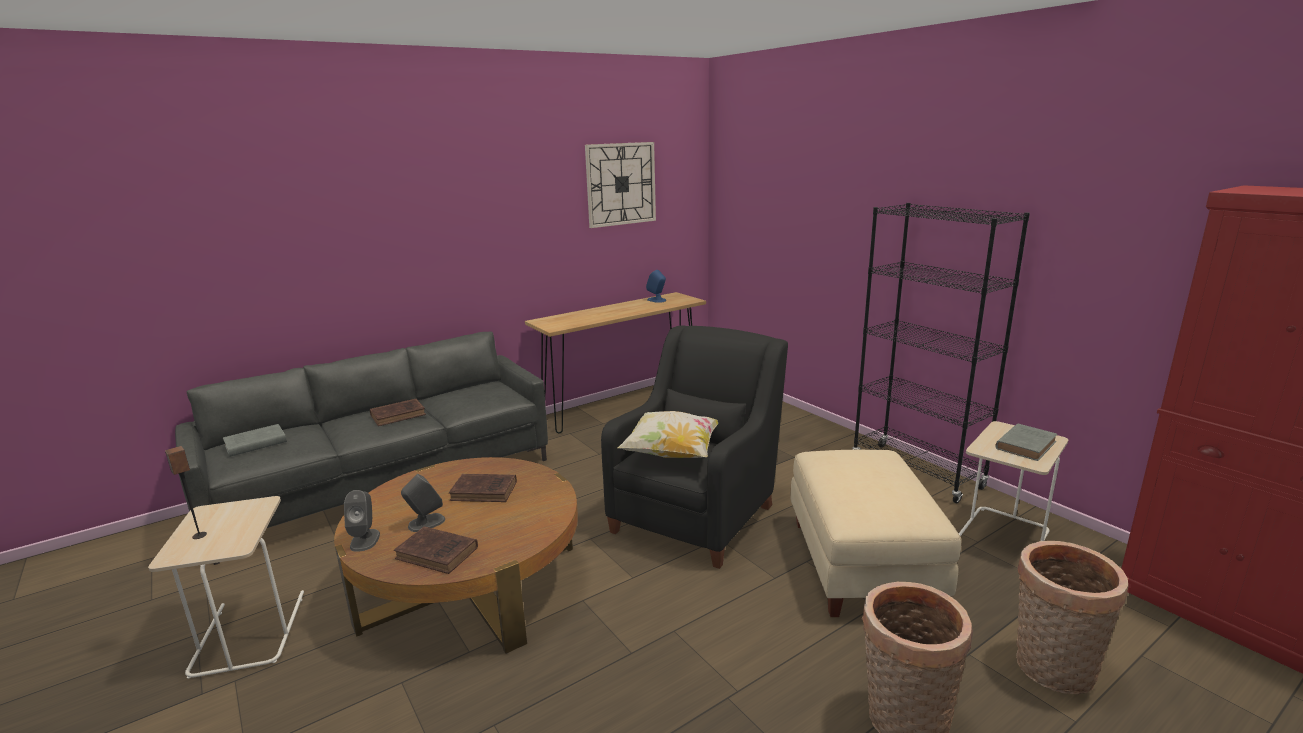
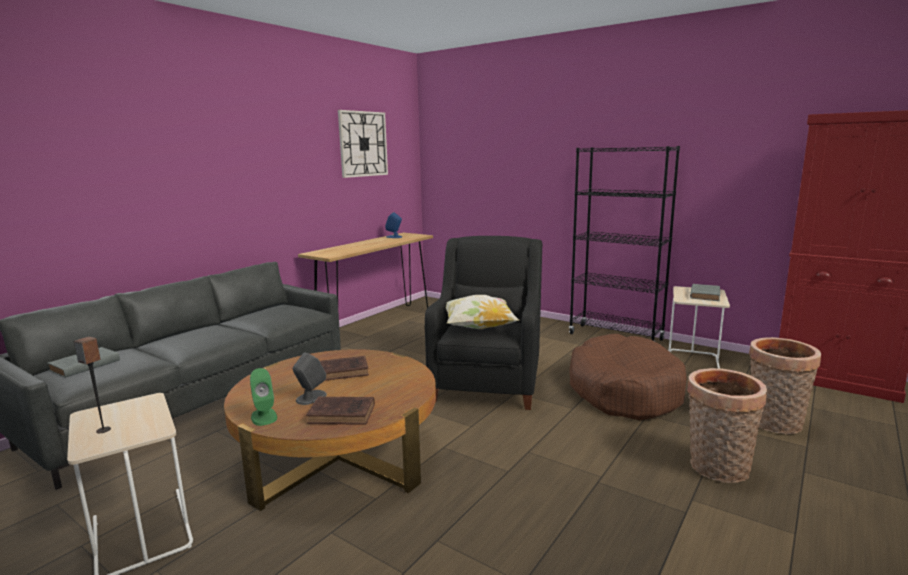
camera: 20 degrees left, 5 degrees down
(365, 540) = (264, 417): grey speaker -> green speaker
(399, 415) = (217, 331): brown book -> none
(863, 565) = (624, 391): beige ottoman -> brown dog bed

